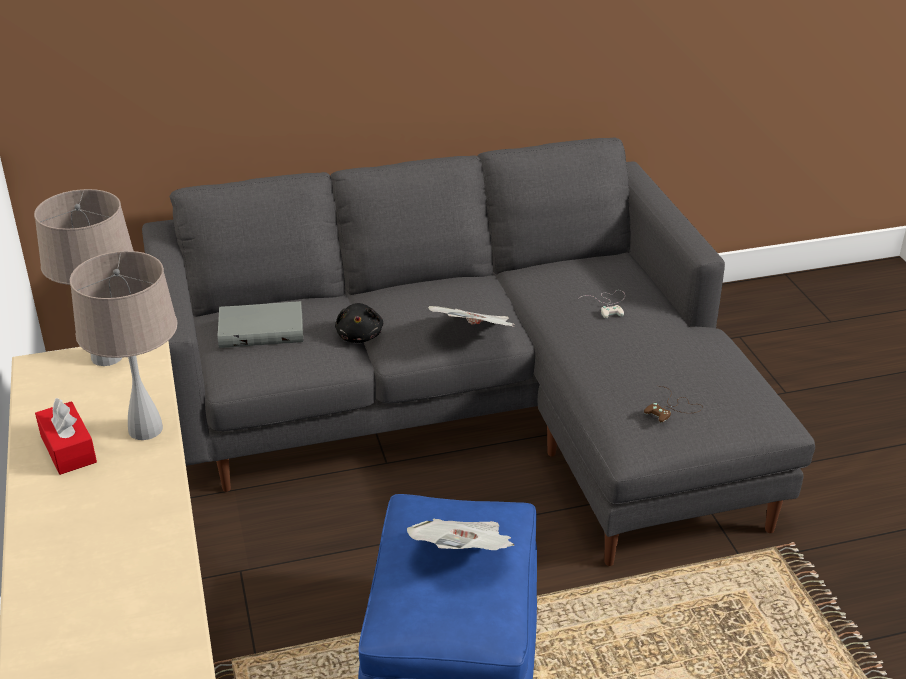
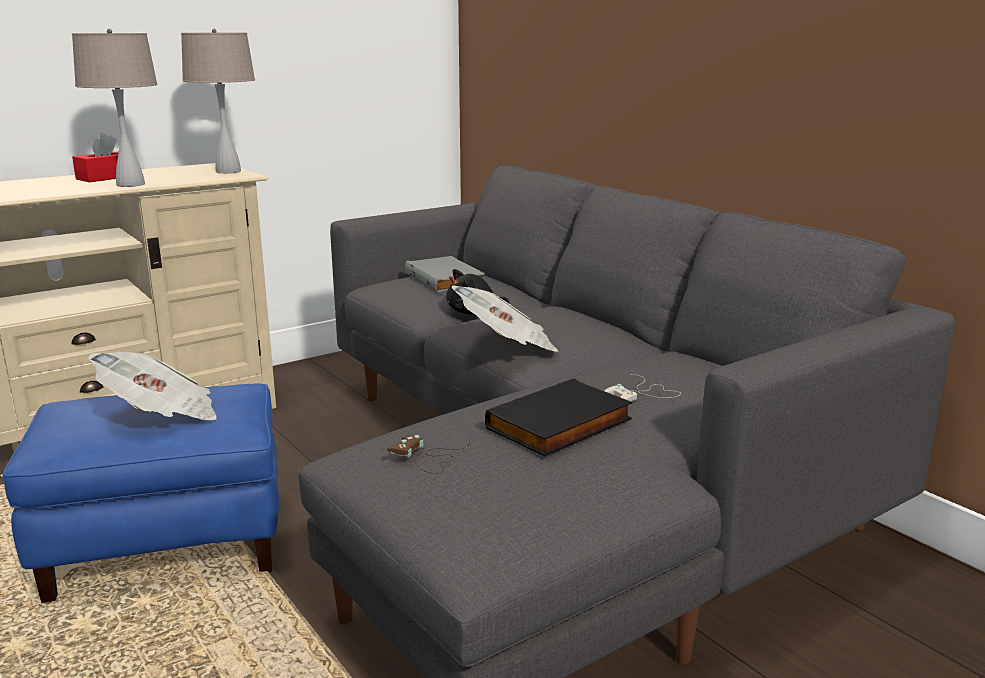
camera: 70 degrees right, 15 degrees down
(646, 347) = (560, 425): none -> black book

